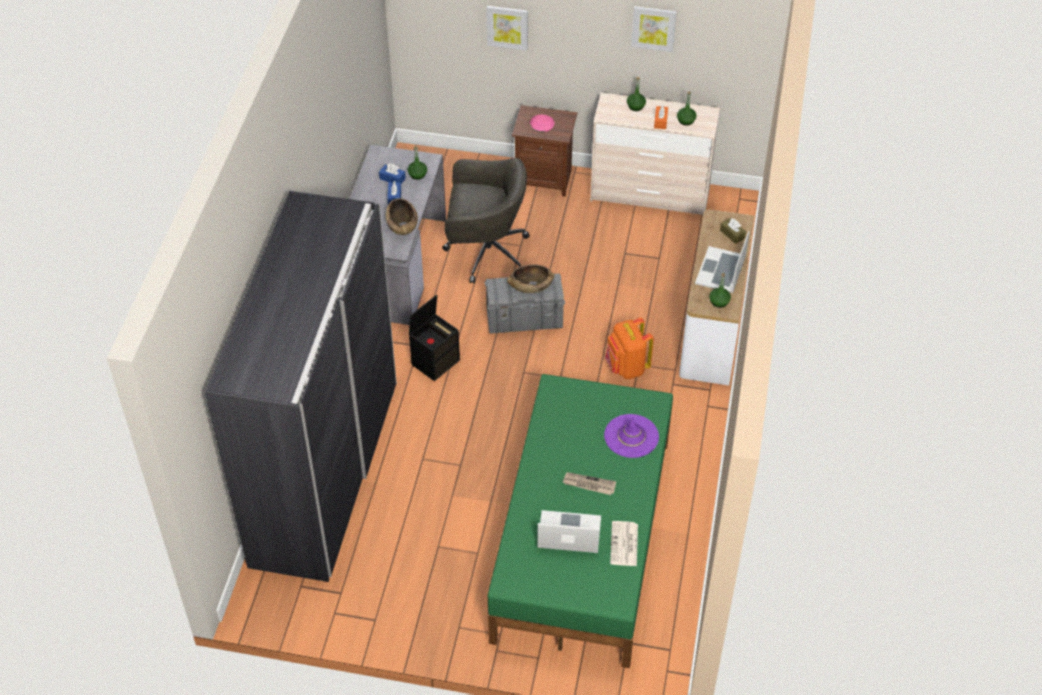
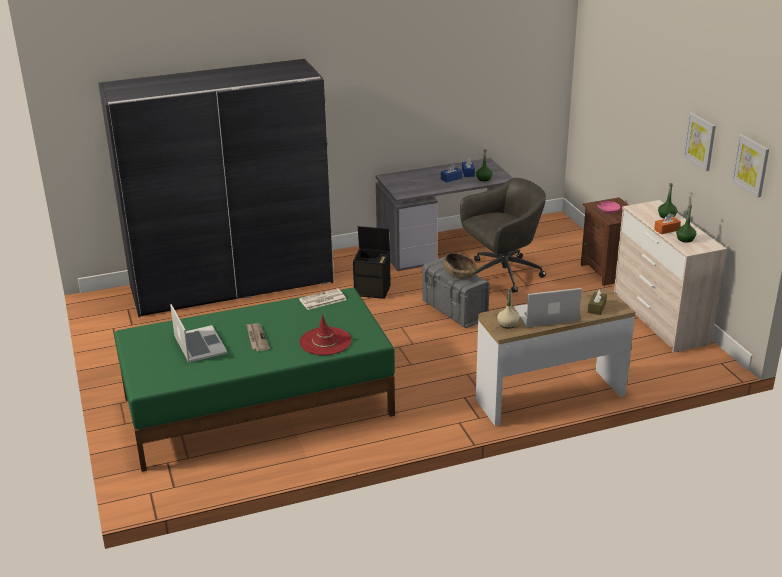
camera: 60 degrees right, 20 degrees down
(402, 225) = (428, 188): brown bowl -> none
(485, 252) = (501, 274): grey office chair -> grey office chair turned 90 degrees counterclockwise
(507, 27) = (623, 113): picture -> picture (751, 165)
(624, 544) = (206, 372): newspaper -> newspaper (322, 300)
(626, 367) = (457, 369): orange backpack -> none
(631, 436) = (325, 341): purple hat -> red hat
(719, 302) = (507, 324): green bottle -> beige bottle

